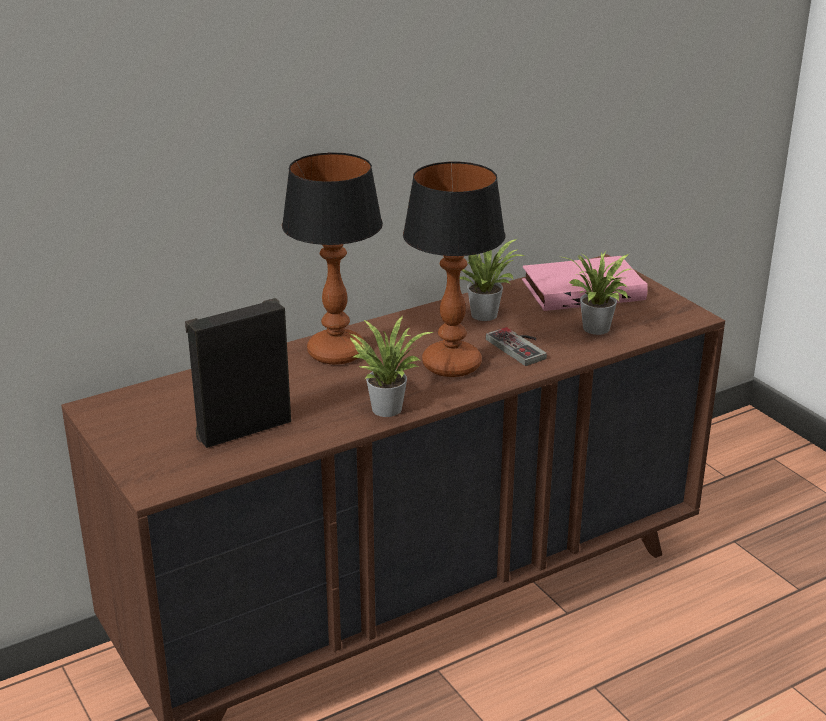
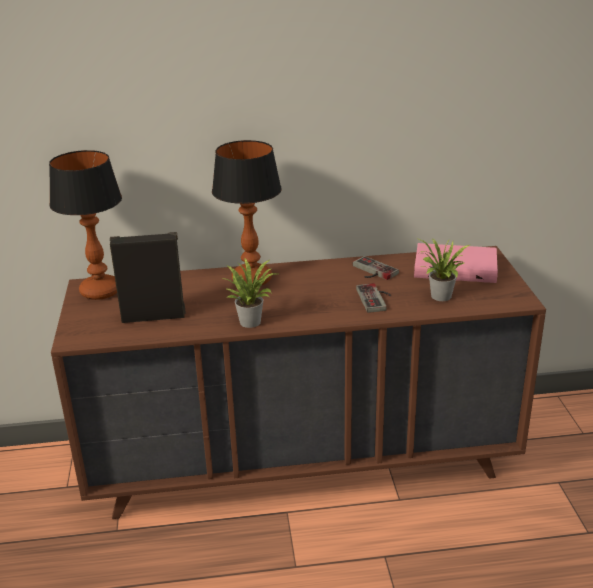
camera: 25 degrees right, 0 degrees up
(450, 364) = (317, 301): table lamp -> table lamp (100, 291)
(485, 313) = (371, 271): potted plant -> game controller

